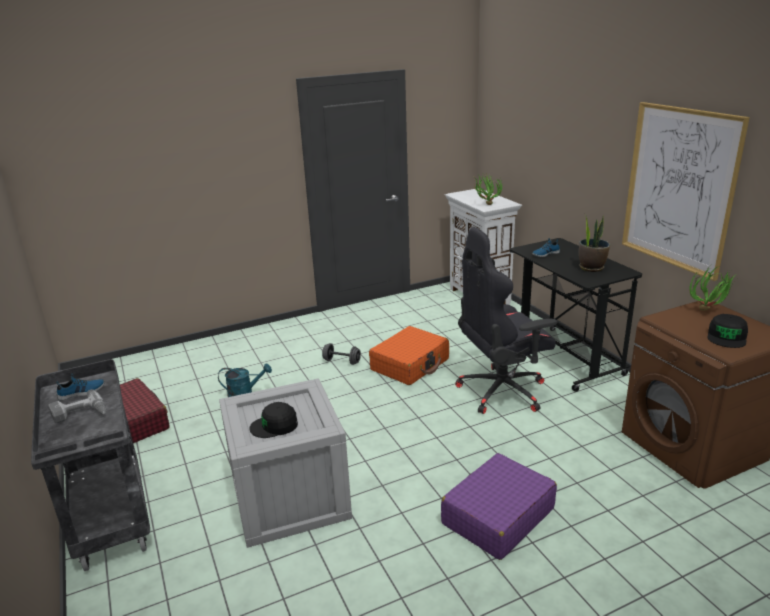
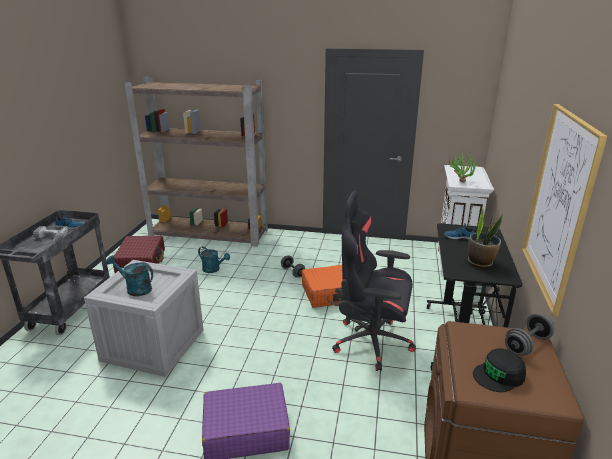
camera: 35 degrees right, 0 degrees up
(177, 358) = (209, 233): none -> brown bookcase
(275, 426) = (135, 288): black cap -> turquoise watering can
(709, 311) = (527, 345): potted plant -> grey dumbbell

